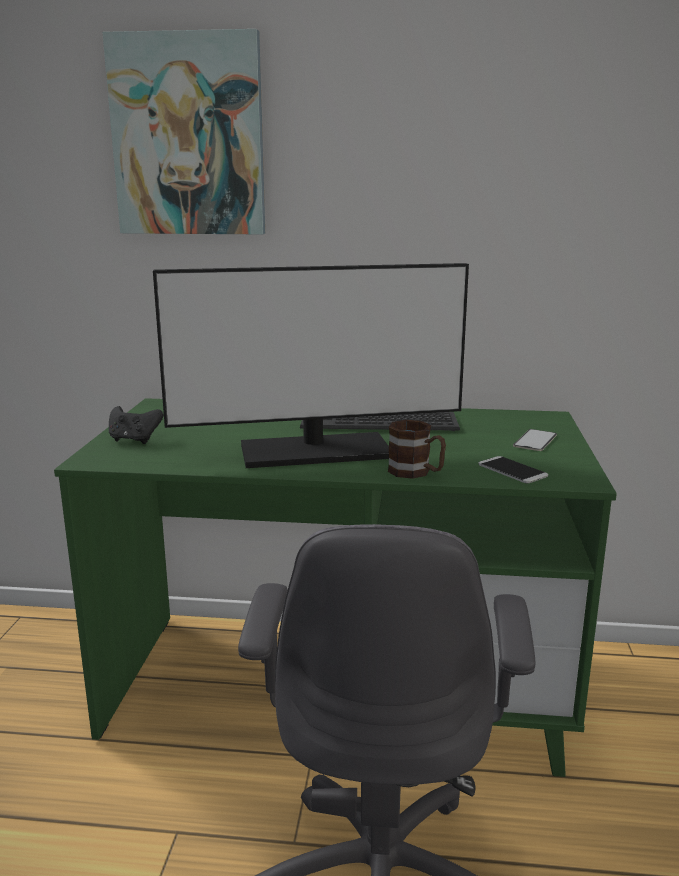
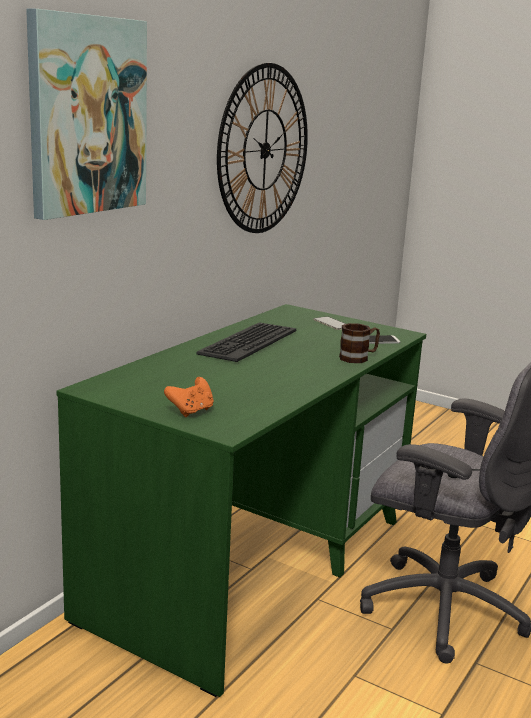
camera: 65 degrees left, 0 degrees up
(134, 440) = (191, 411): black game controller -> orange game controller
(315, 451) = (290, 369): monitor -> none
(525, 188) = (264, 150): none -> wall clock

